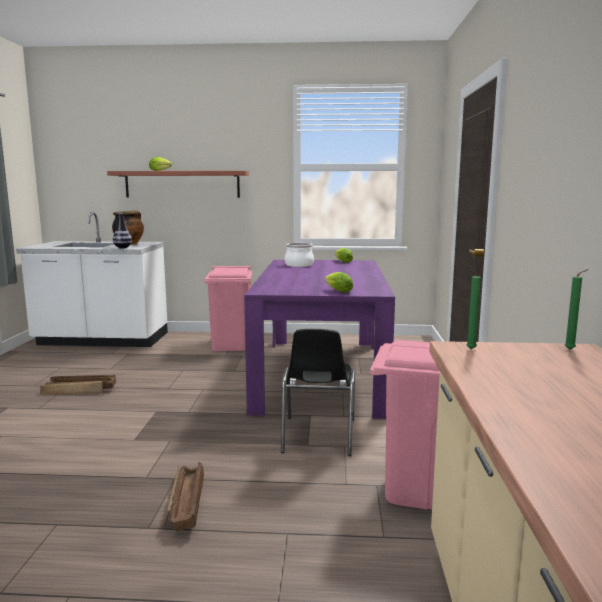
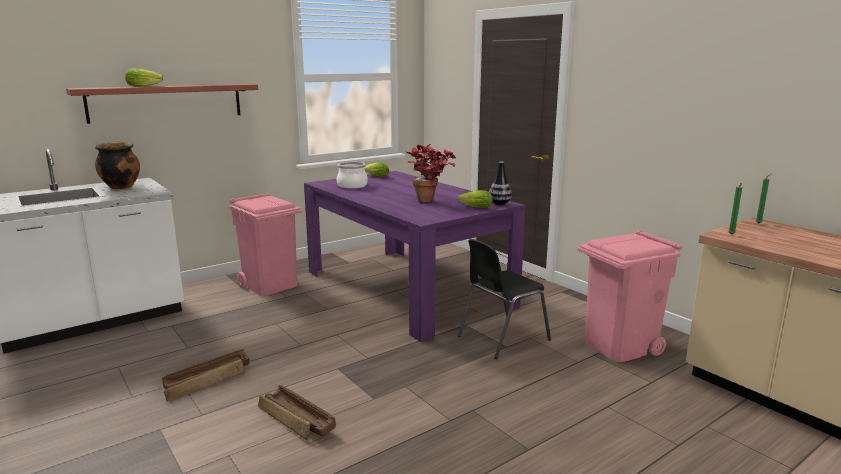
camera: 40 degrees left, 5 degrees up
(123, 248) = (140, 194): vase -> vase (499, 204)
(185, 504) = (517, 422): crate -> crate (296, 420)
(316, 282) = (430, 202): none -> potted plant
(317, 436) = (501, 338): black chair -> black chair turned 90 degrees clockwise

